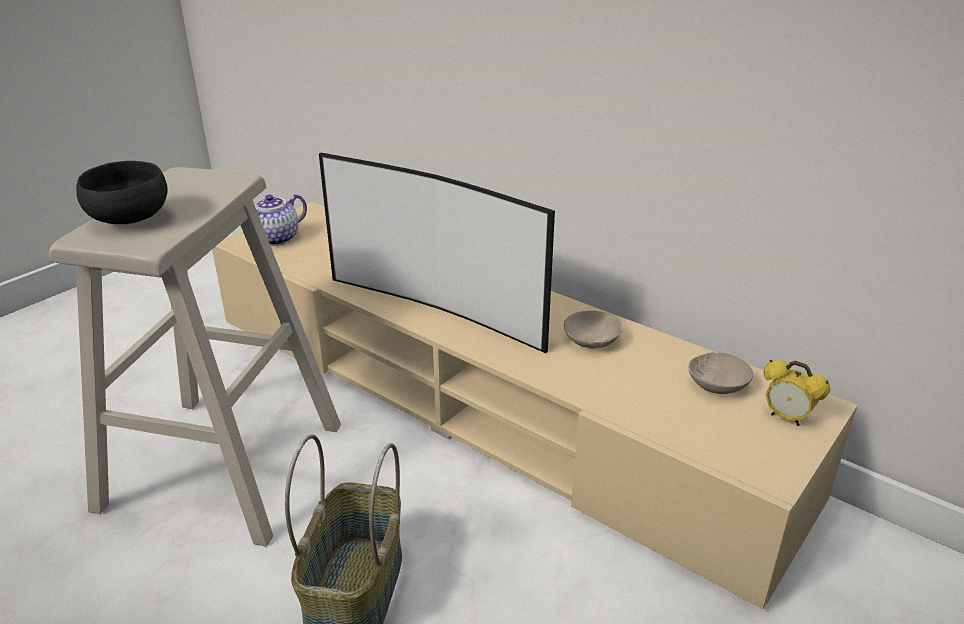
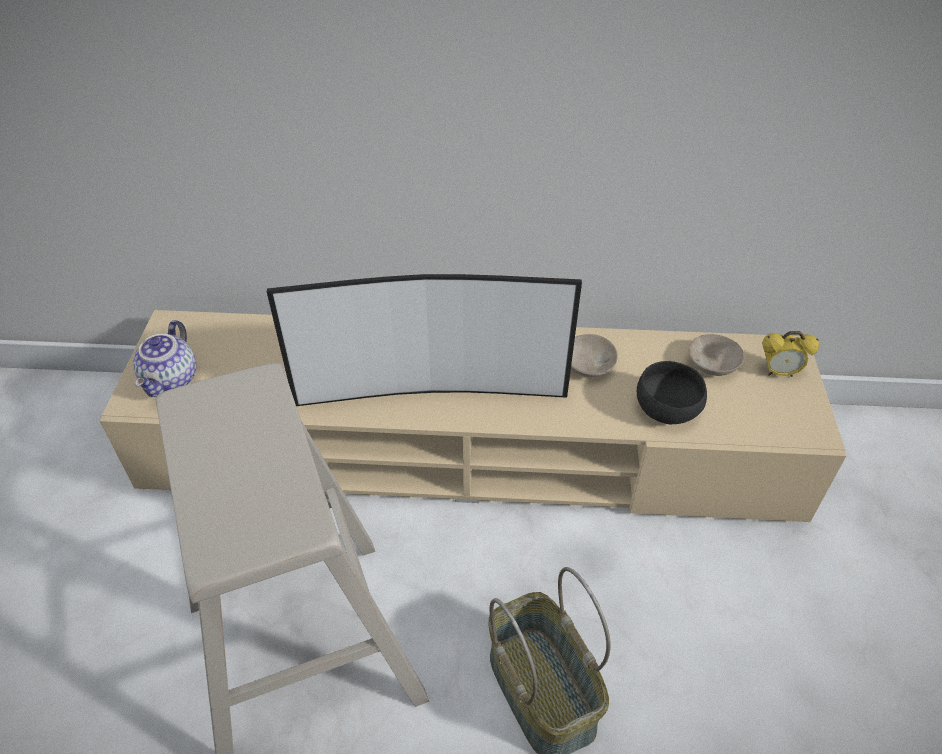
camera: 35 degrees left, 15 degrees up
(131, 219) = (230, 500): black bowl -> black bowl (668, 410)

